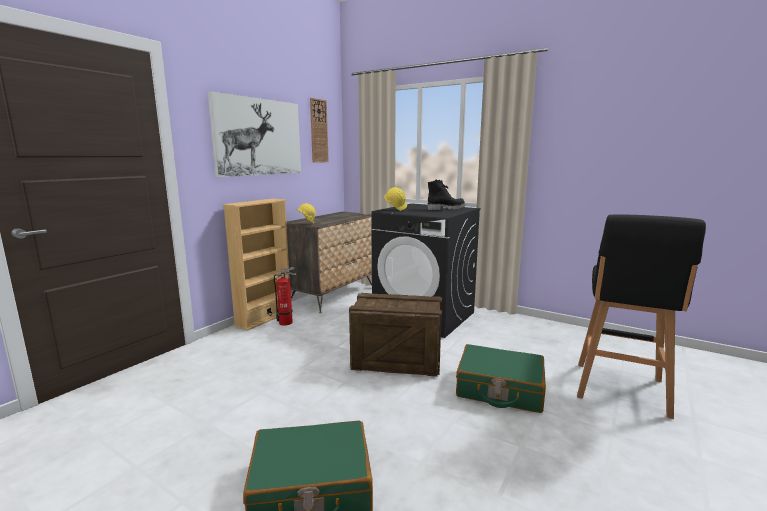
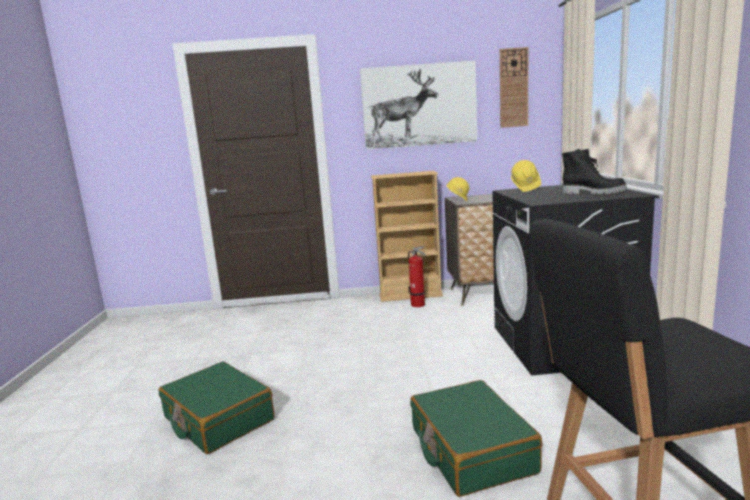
camera: 55 degrees right, 0 degrees up
(397, 360) = (436, 373): crate -> none

